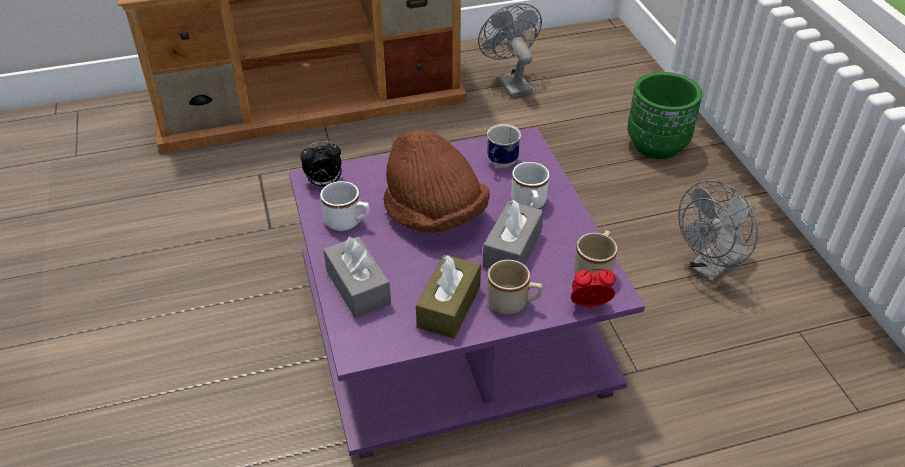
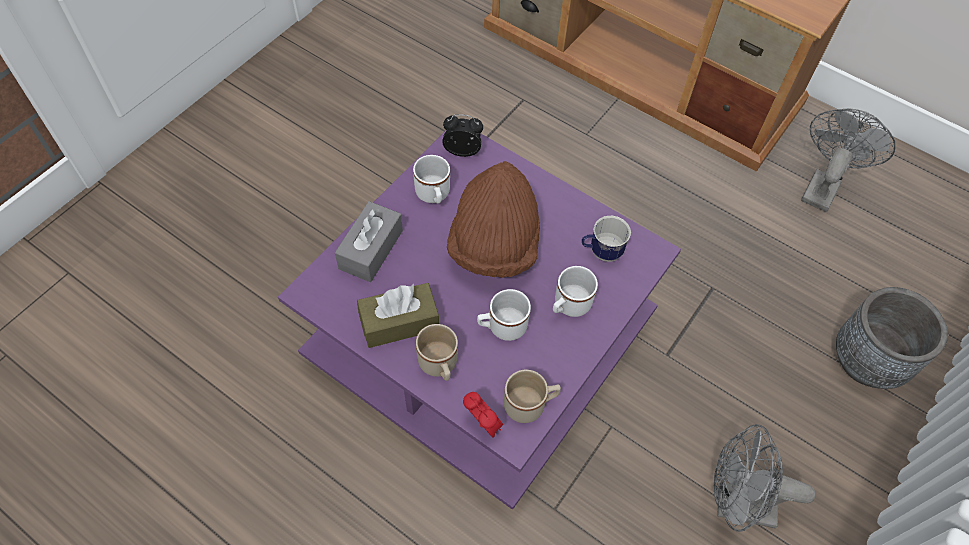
camera: 50 degrees right, 15 degrees up
(324, 183) = (463, 150): alarm clock -> alarm clock turned 150 degrees clockwise
(512, 249) = (502, 327): grey tissue box -> white mug
(657, 145) = (867, 362): green planter -> grey planter

